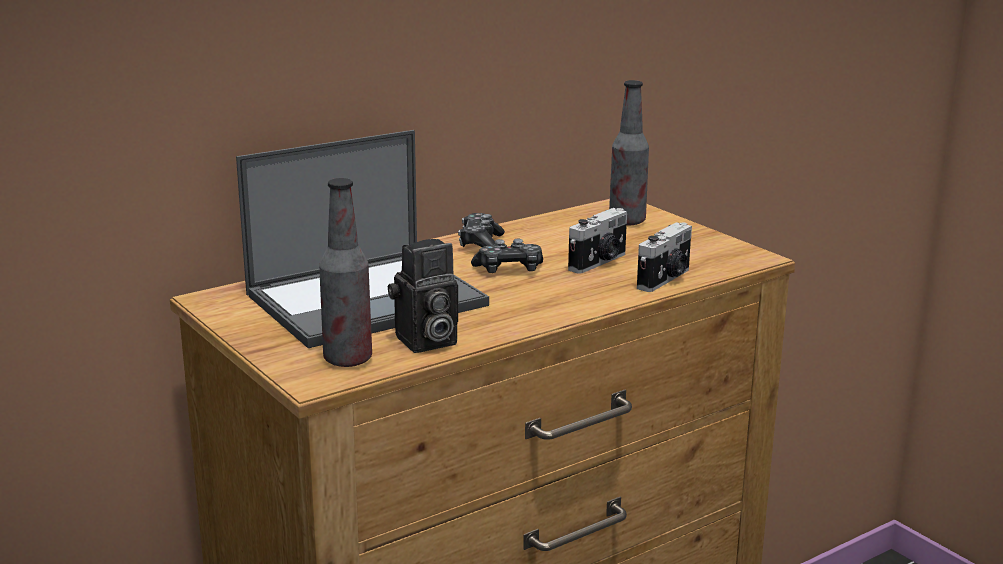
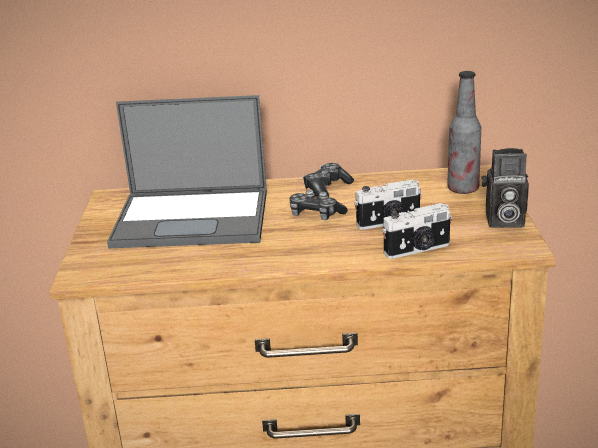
camera: 35 degrees right, 5 degrees up
(348, 359) = (118, 263): bottle -> none
(425, 342) = (179, 262): camera -> camera (502, 221)

